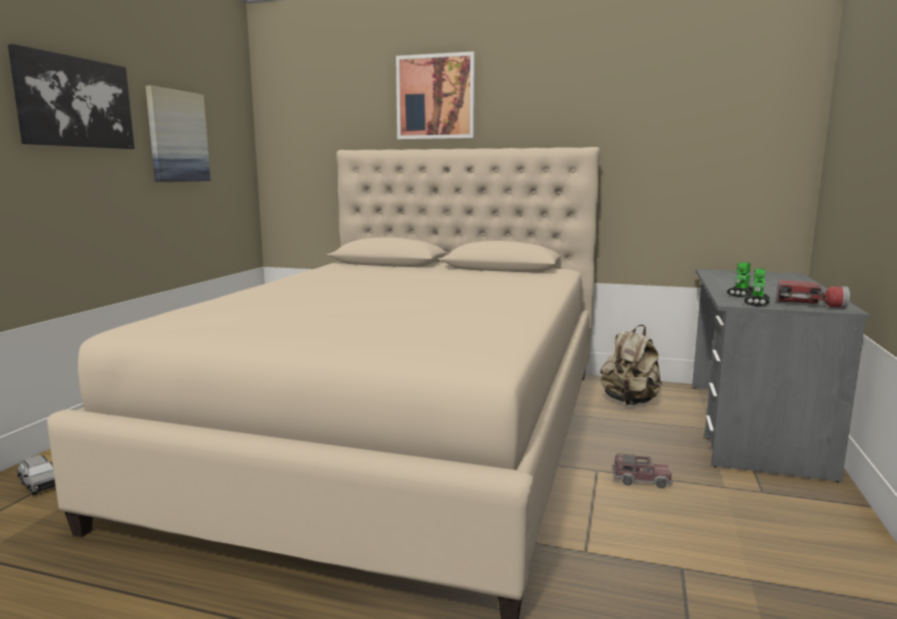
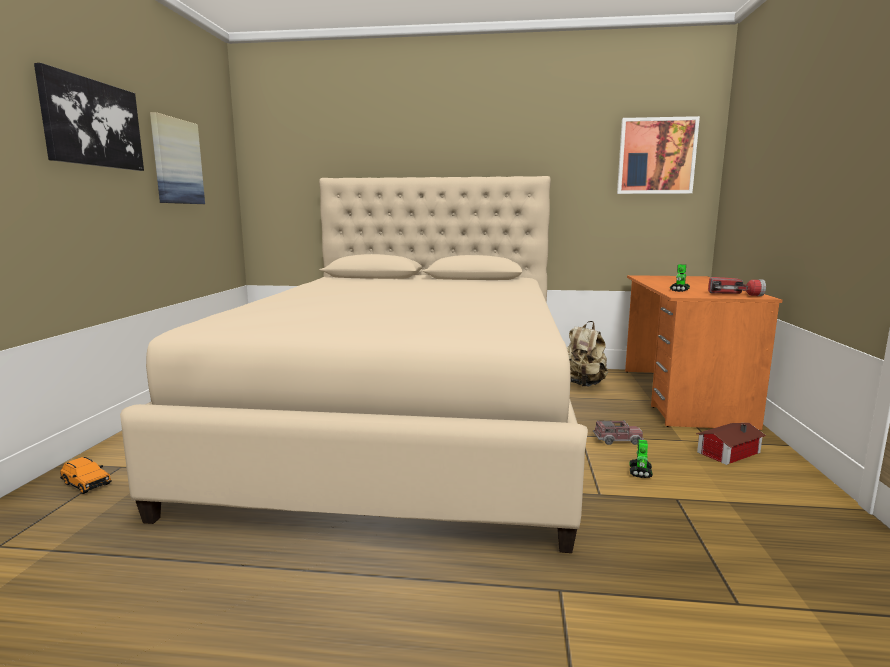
camera: 10 degrees left, 0 degrees up
(40, 484) = (86, 484): grey toy car -> orange toy car
(436, 97) = (408, 132): picture -> picture (656, 156)
(752, 426) = (682, 396): grey desk -> orange desk
(756, 303) = (696, 295): toy robot -> toy robot (640, 472)
(778, 509) = (726, 452): none -> toy house

